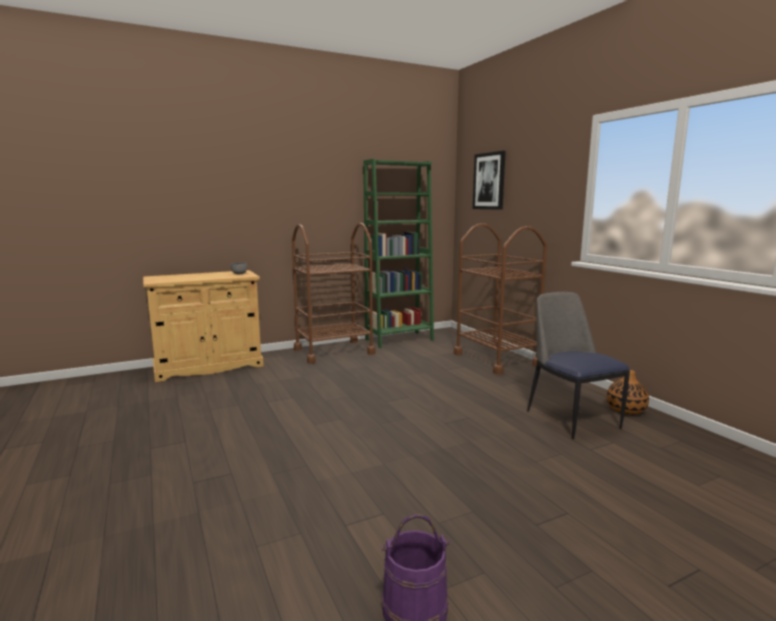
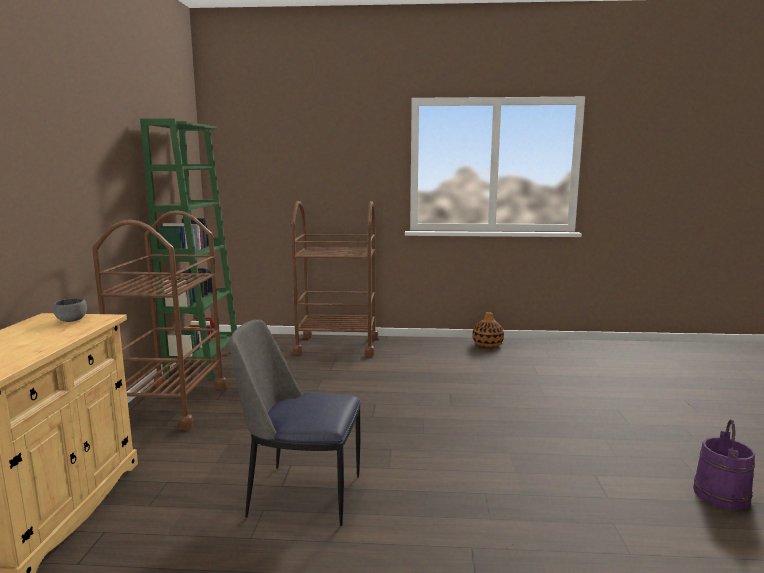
camera: 60 degrees left, 0 degrees up
(489, 181) = (269, 152): picture -> none
(571, 418) = (485, 363): chair -> chair (301, 494)

